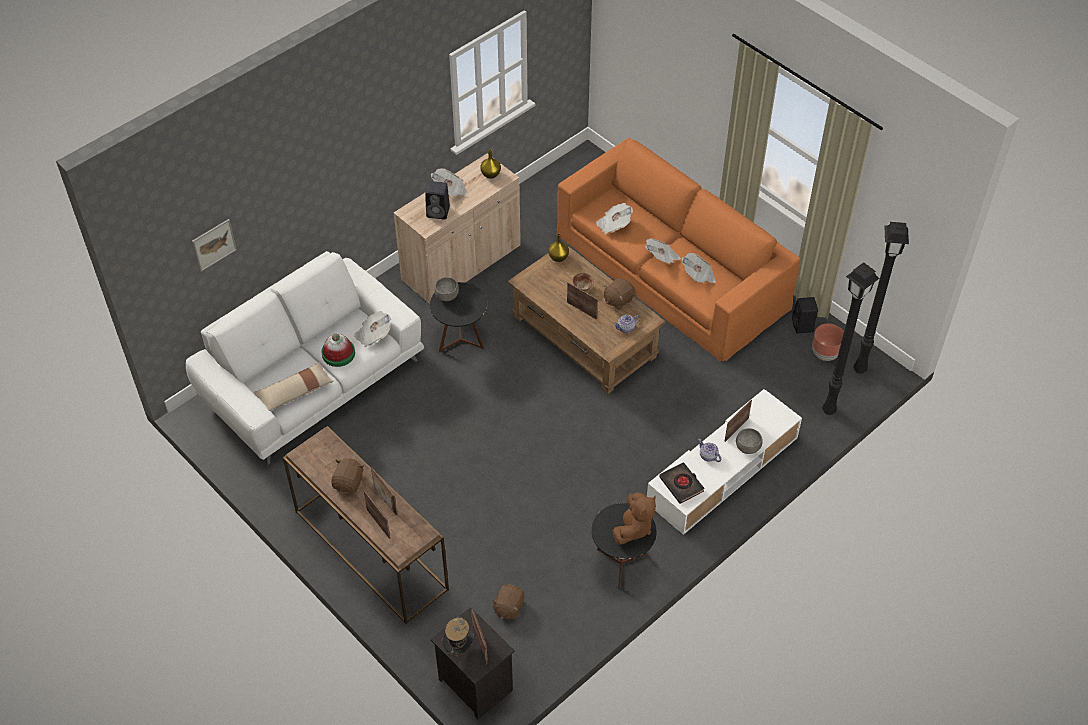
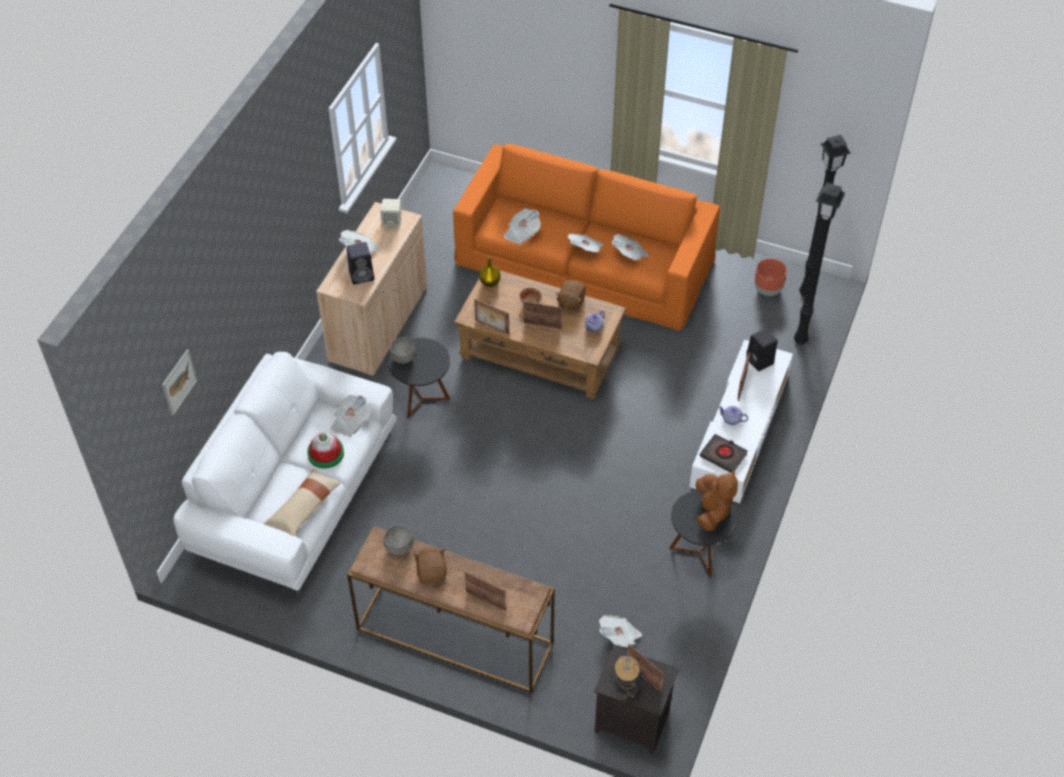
camera: 25 degrees left, 0 degrees up
(384, 500) = (478, 576): picture frame -> picture frame (491, 327)
(491, 174) = (392, 221): yellow vase -> beige speaker
(508, 608) = (619, 636): brown plush toy -> newspaper
(747, 447) = (762, 398): grey bowl -> grey bowl (399, 547)
(803, 326) = (734, 271): black speaker -> black speaker (760, 361)

